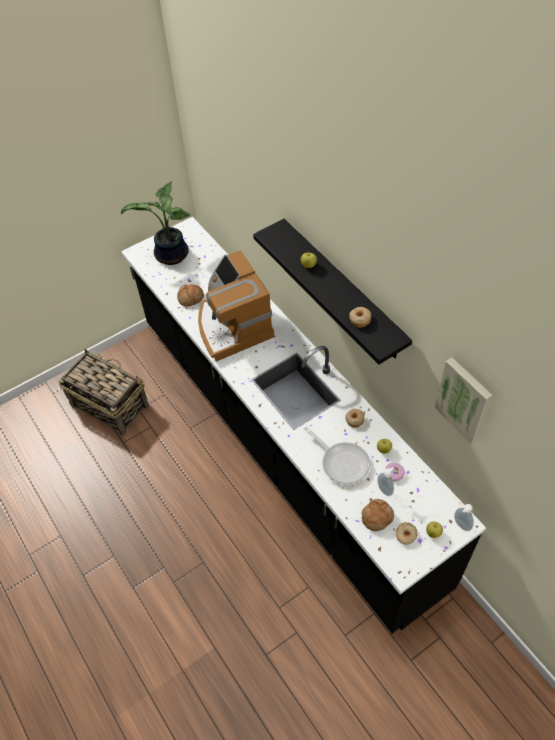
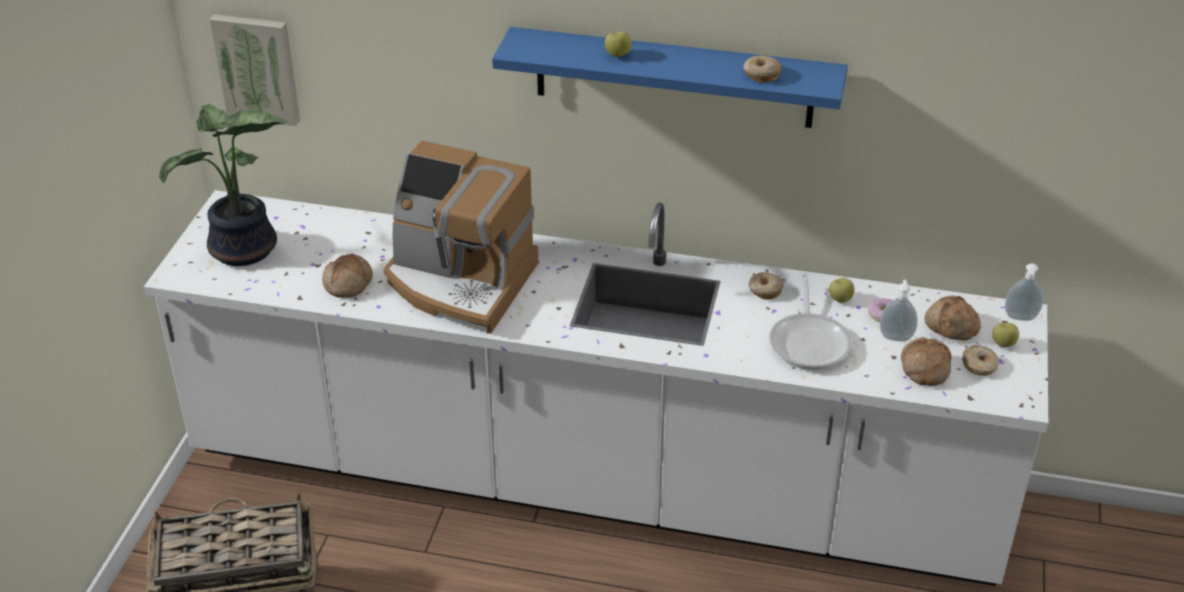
camera: 45 degrees left, 15 degrees down
(282, 444) = (592, 484): black counter -> white counter
(342, 462) = (809, 341): frying pan -> frying pan turned 90 degrees clockwise
(343, 290) = (674, 78): black shelf -> blue shelf
(419, 503) = (950, 327): none -> bread
(464, 399) = (969, 97): picture -> picture (257, 68)

